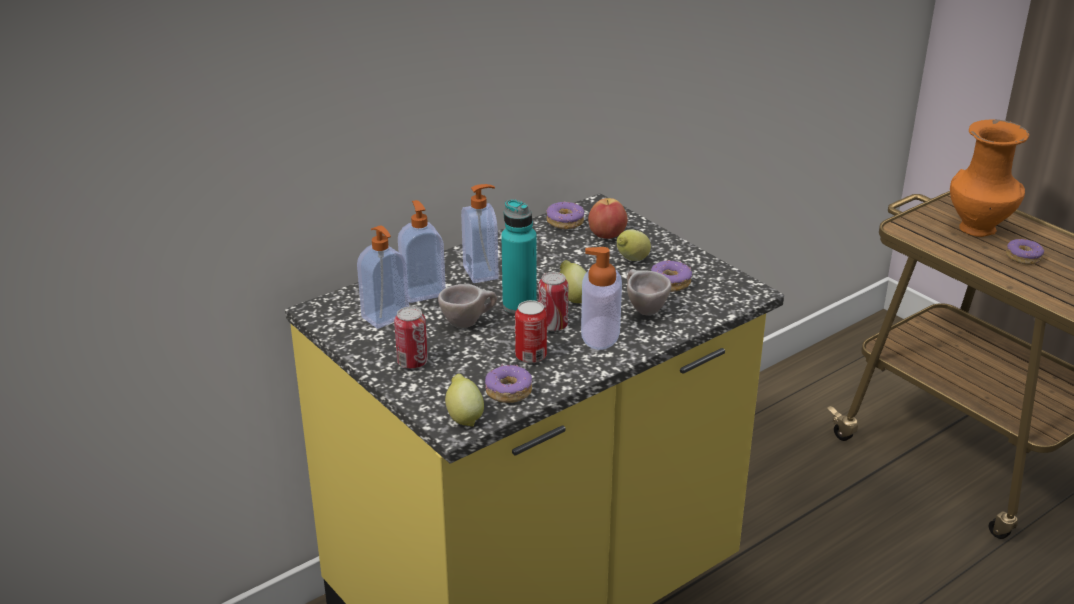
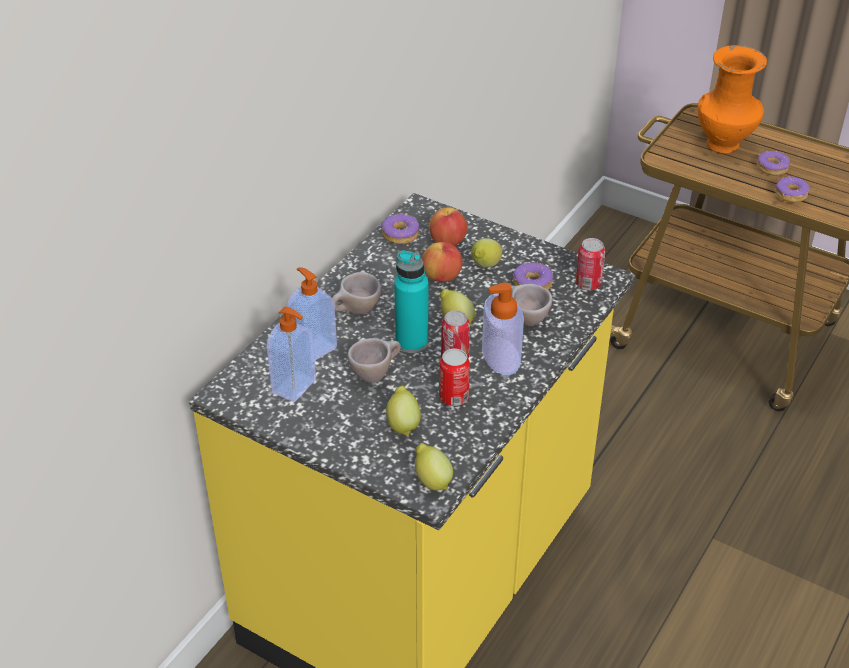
camera: 20 degrees left, 10 degrees up
(412, 362) = (350, 432): can -> can (588, 284)
(467, 367) = (403, 424): none -> lemon
(482, 272) = (356, 312): soap dispenser -> beige cup
(508, 391) = (455, 441): donut -> donut (790, 195)
(583, 261) = (442, 277): none -> apple

